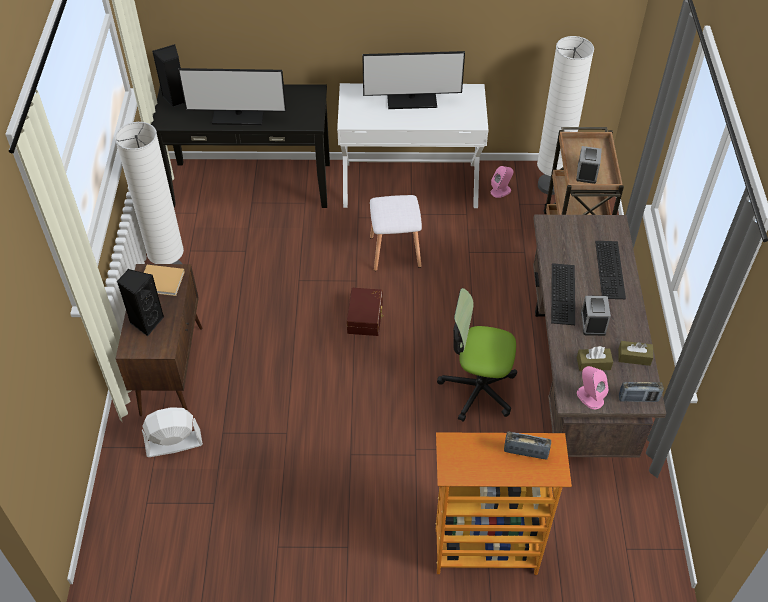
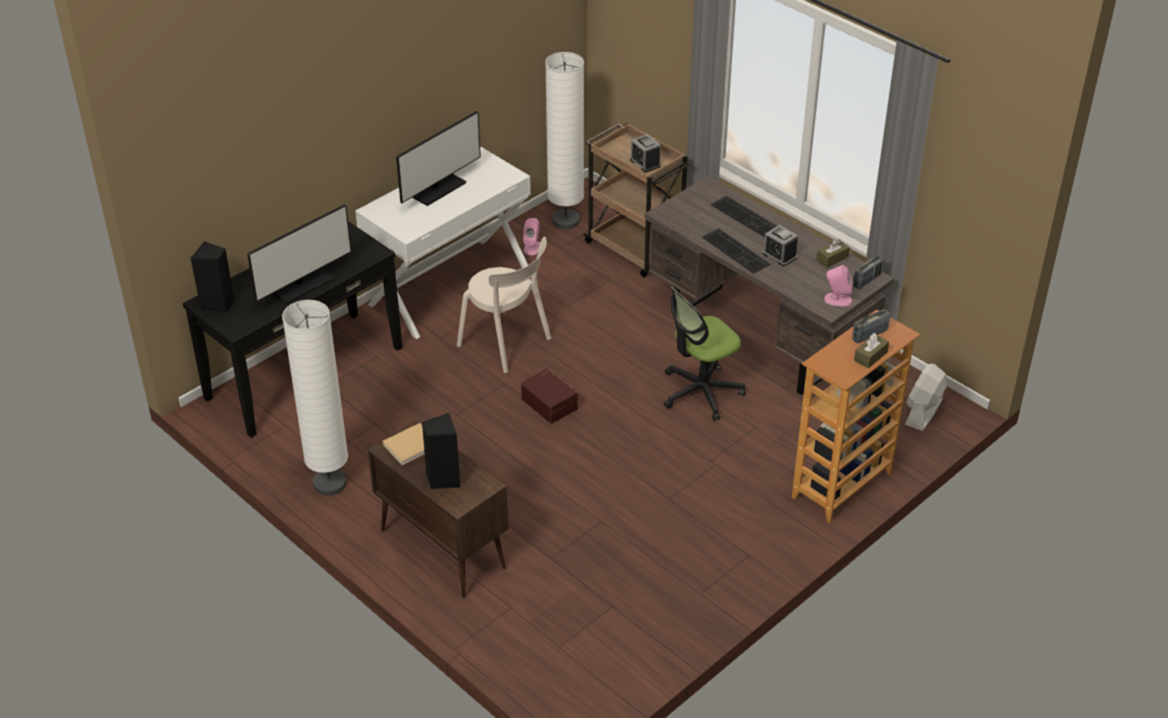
camera: 45 degrees left, 10 degrees down
(173, 443) = (521, 594): white fan -> white fan (923, 412)
(394, 252) = (507, 344): white stool -> beige chair
(593, 363) = (813, 279): brown tissue box -> brown tissue box (870, 356)

